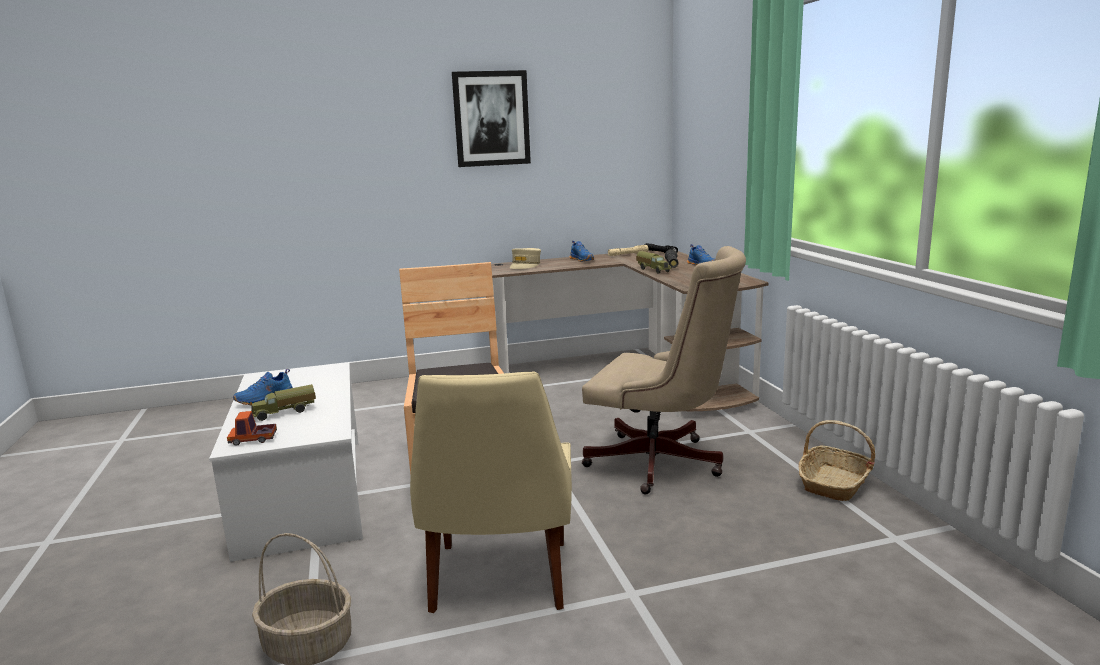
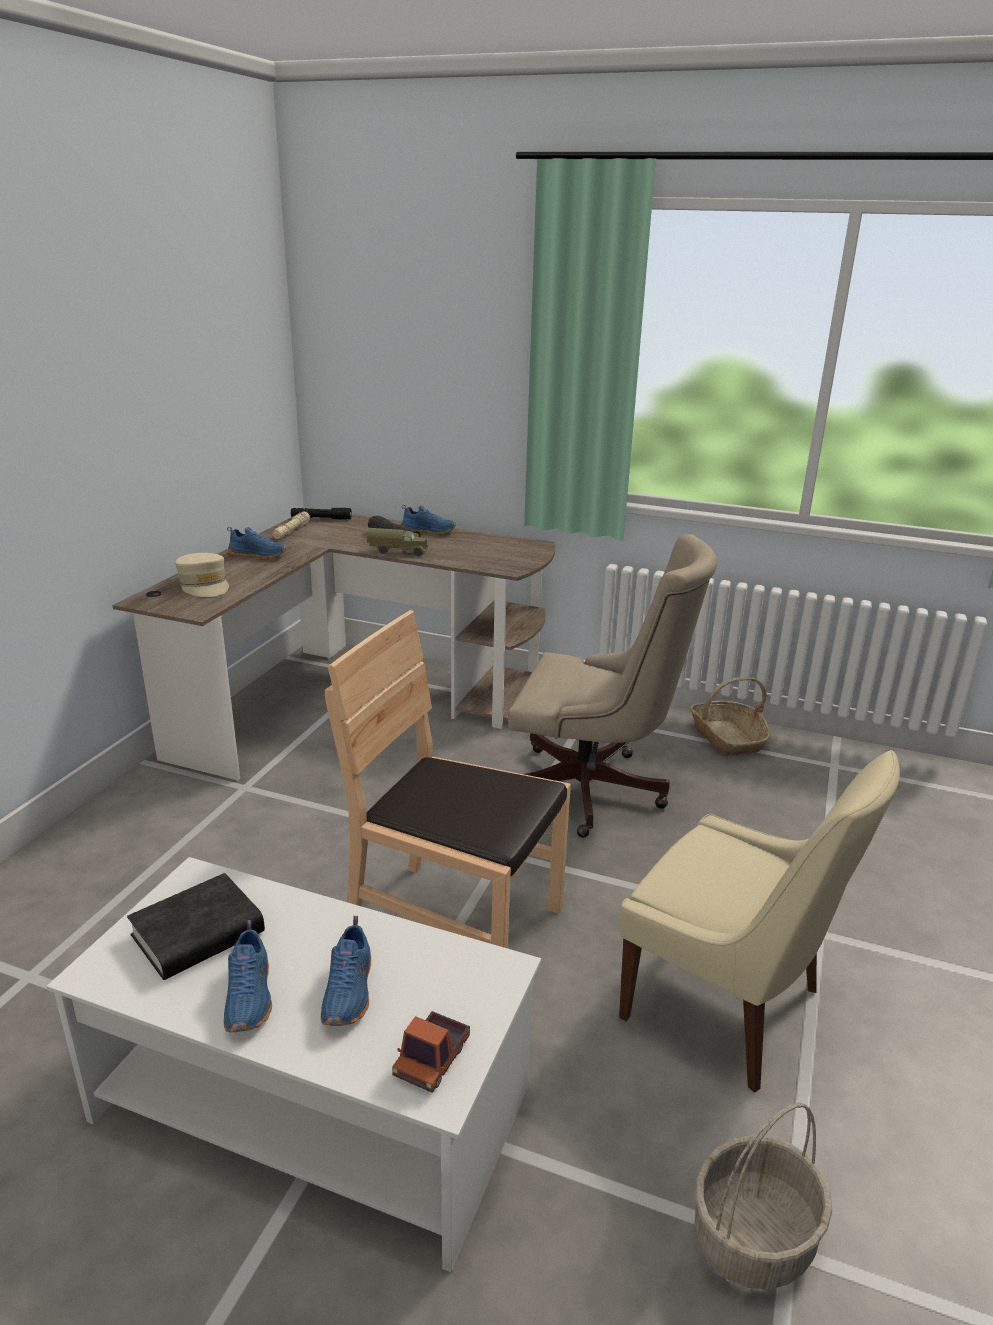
camera: 55 degrees left, 10 degrees up
(285, 413) = (350, 992): toy truck -> blue shoe
(297, 380) = (198, 934): none -> black book
(491, 119) = (95, 339): picture -> none
(662, 464) = (594, 792): beige office chair -> beige office chair turned 45 degrees clockwise

